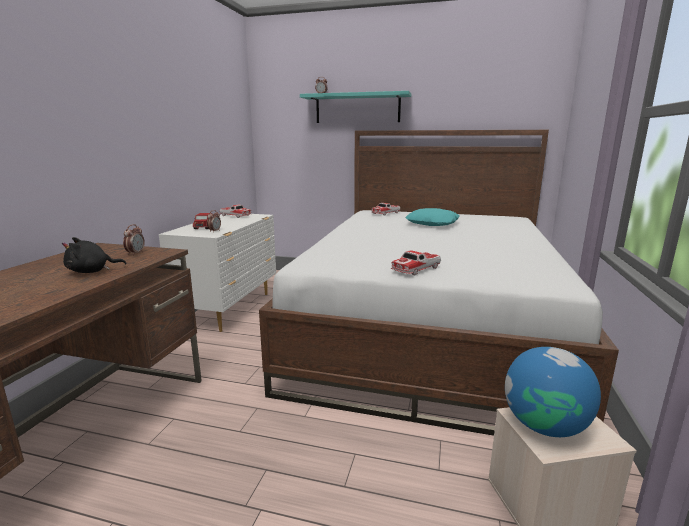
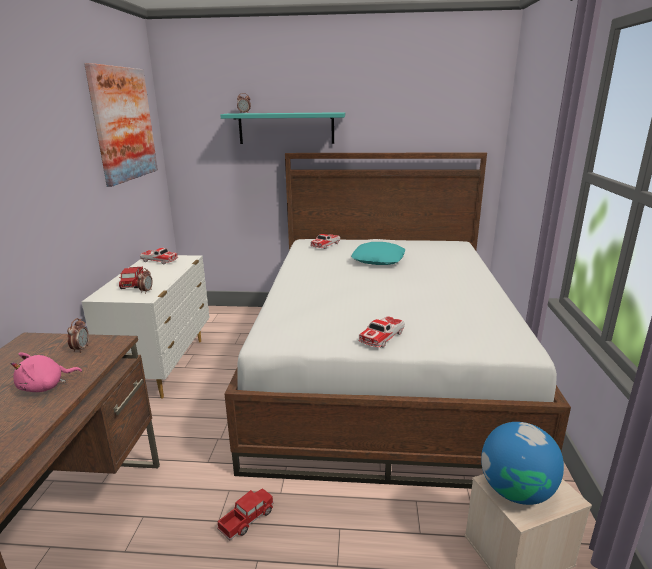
camera: 10 degrees left, 5 degrees up
(92, 271) = (45, 386): black plush toy -> pink plush toy
(216, 96) = (123, 124): none -> picture
(266, 433) = (247, 519): none -> toy truck

